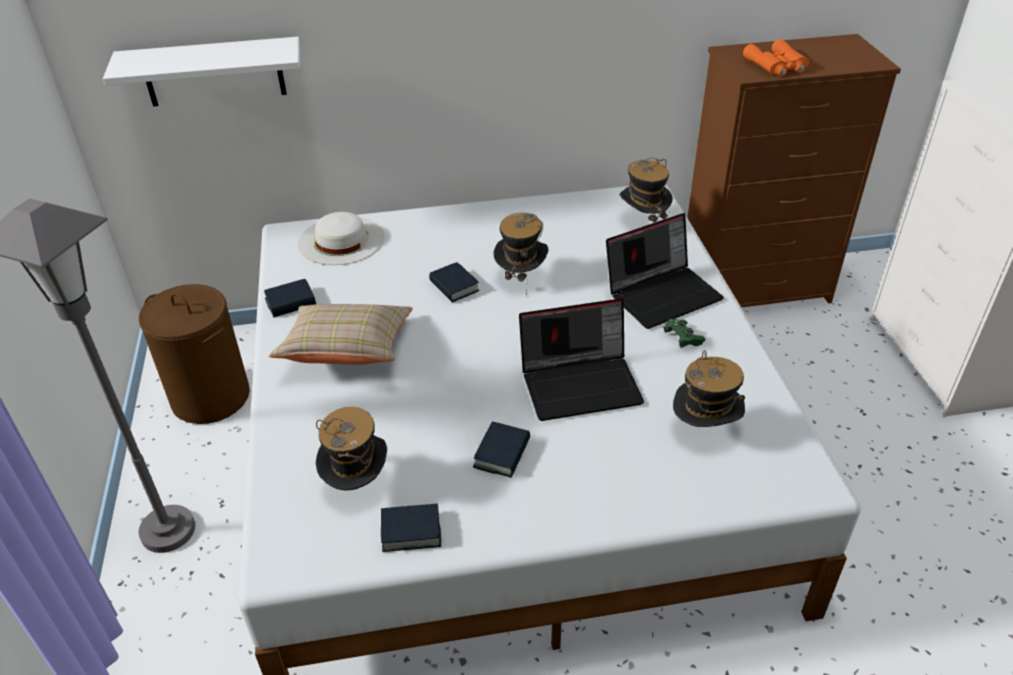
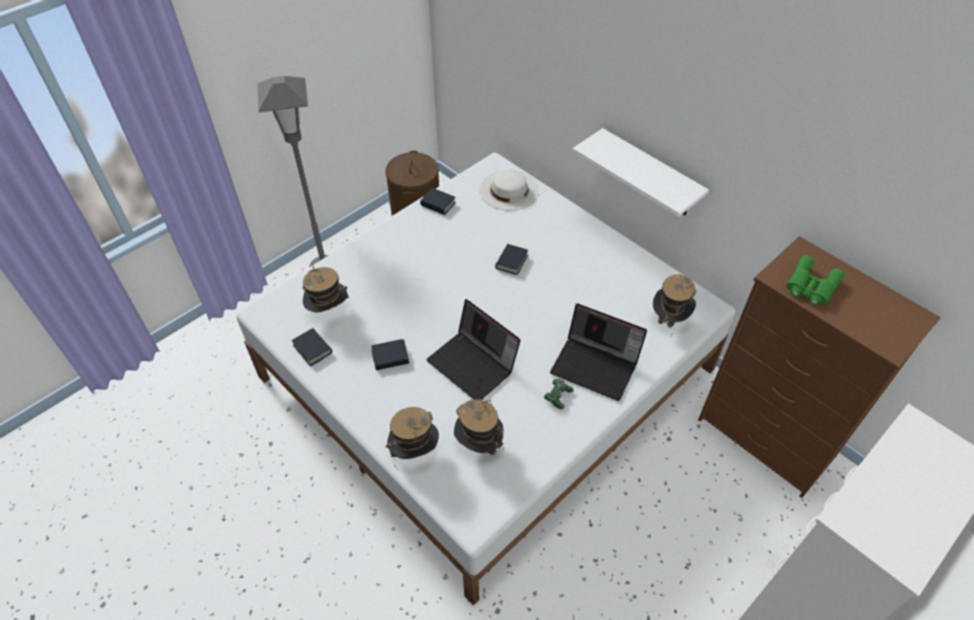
camera: 55 degrees right, 10 degrees up
(214, 72) = (495, 48): white shelf -> white shelf (650, 174)
(347, 351) = (419, 250): beige pillow -> none
(521, 278) = (547, 287): hat -> hat (414, 451)
(777, 65) = (810, 286): orange binoculars -> green binoculars

